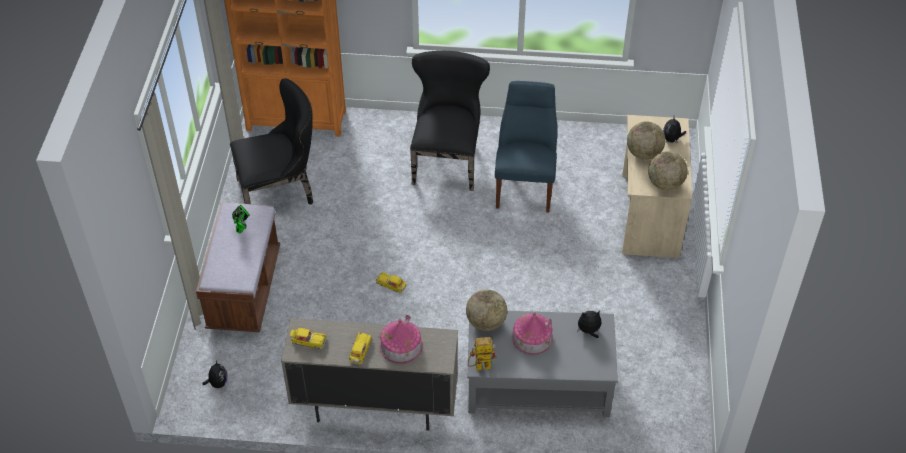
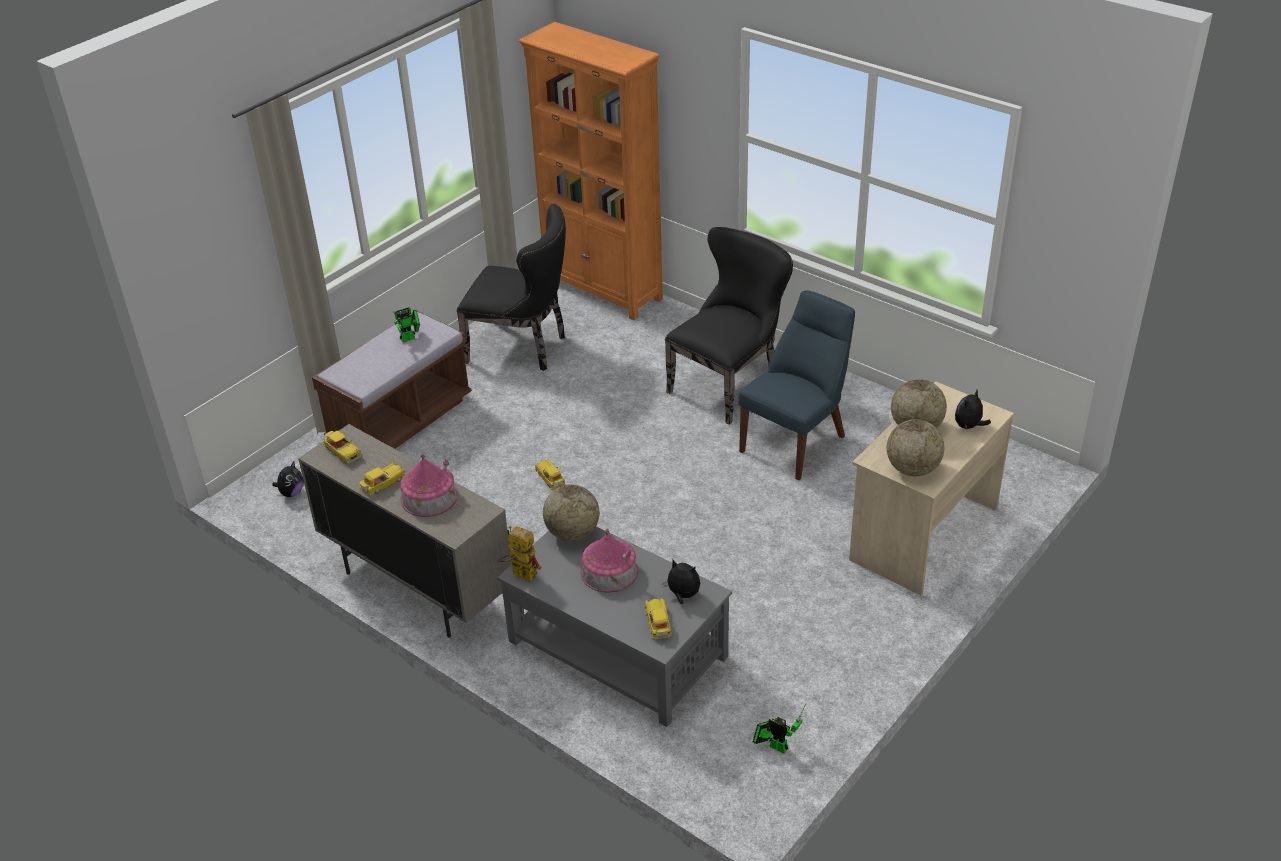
camera: 35 degrees right, 10 degrees down
(591, 357) = (658, 623): none -> toy car
(677, 395) = (775, 746): none -> toy robot

